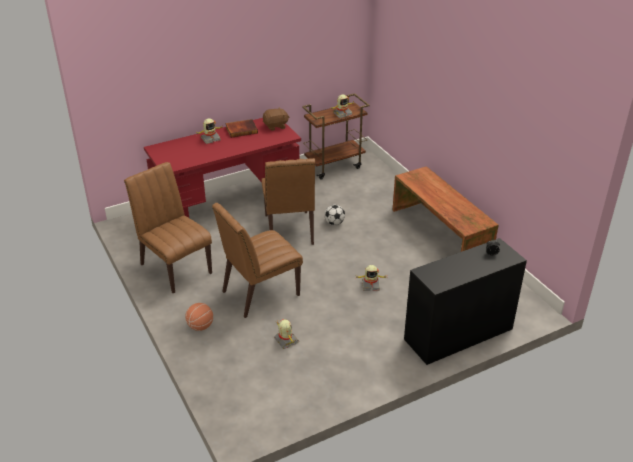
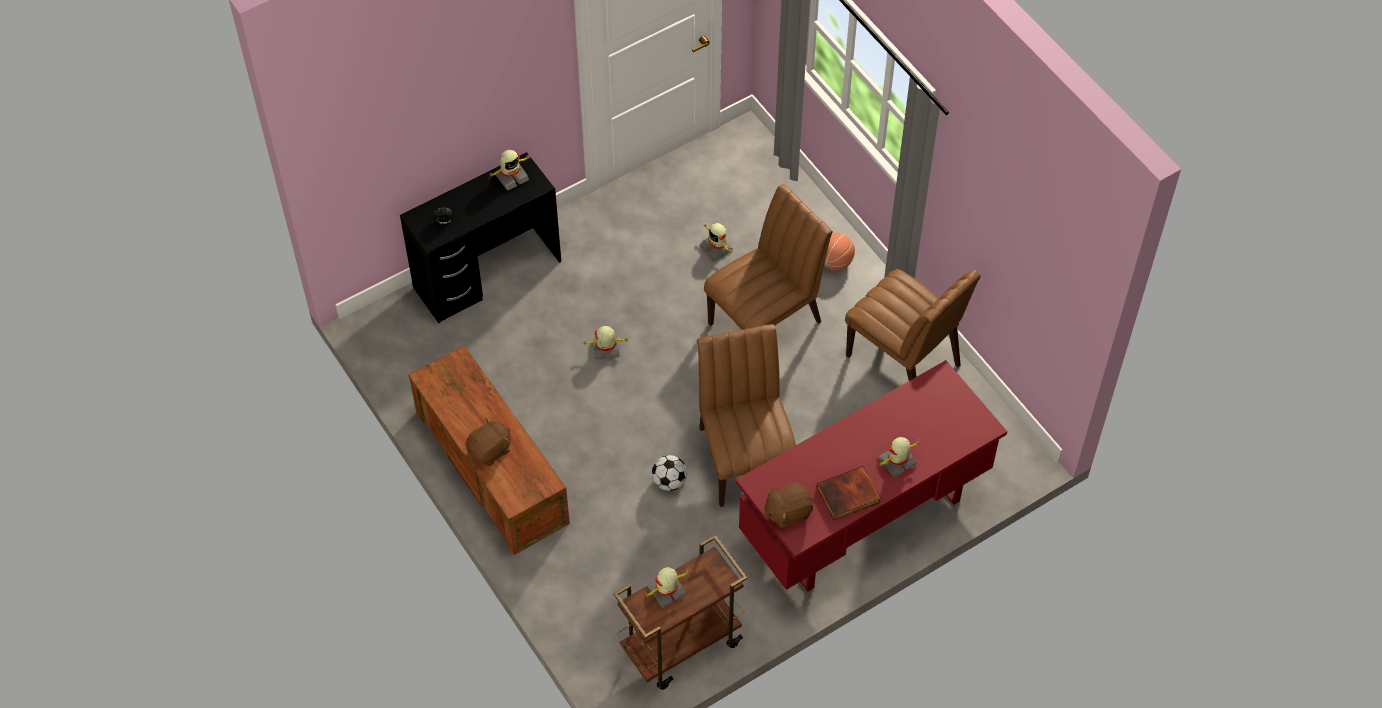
camera: 175 degrees right, 20 degrees up
(440, 190) = (490, 451): none -> brown plush toy
(445, 278) = (511, 177): none -> toy robot

